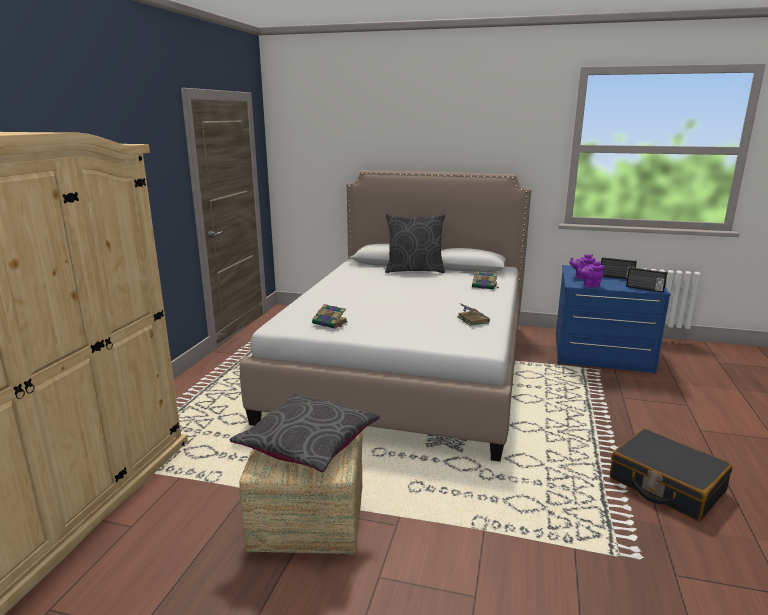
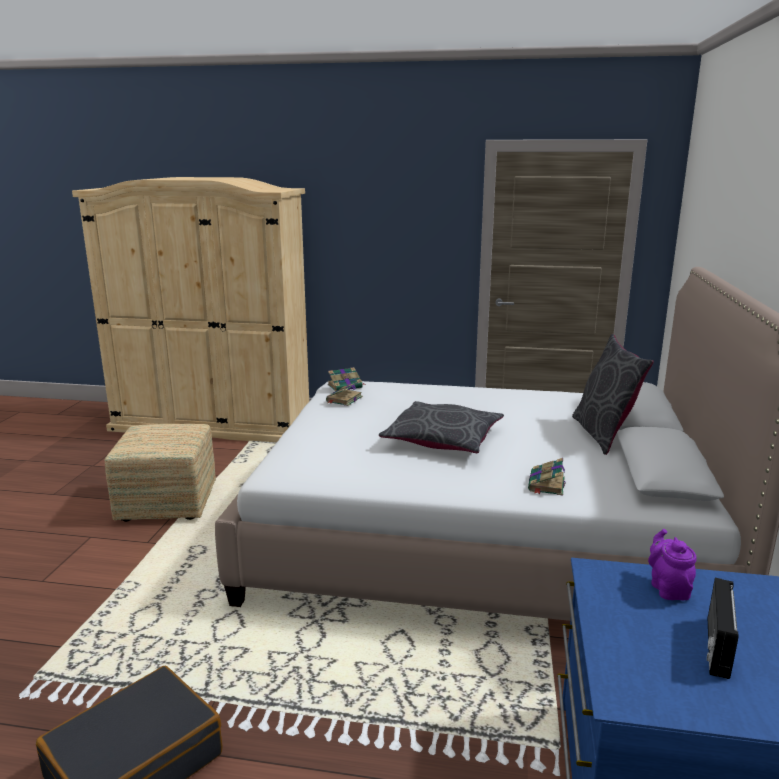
camera: 85 degrees right, 0 degrees up
(308, 442) = (162, 436): grey pillow -> grey pillow (443, 439)
(472, 319) = (370, 470): book -> book (345, 386)
(590, 285) = (597, 589): purple teapot -> none
(644, 289) = (622, 675): radio -> none

